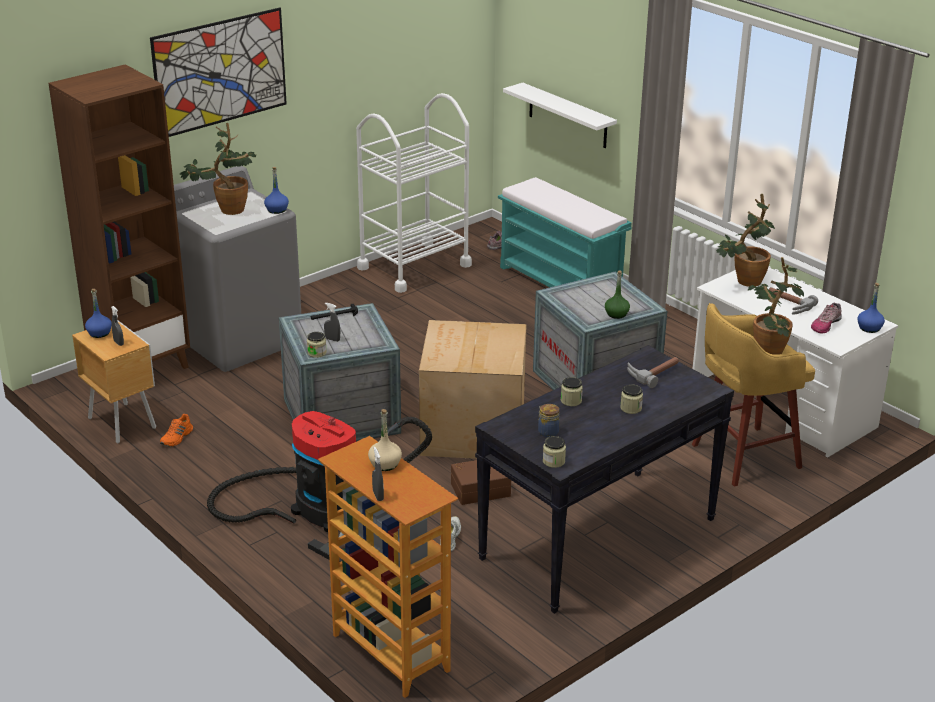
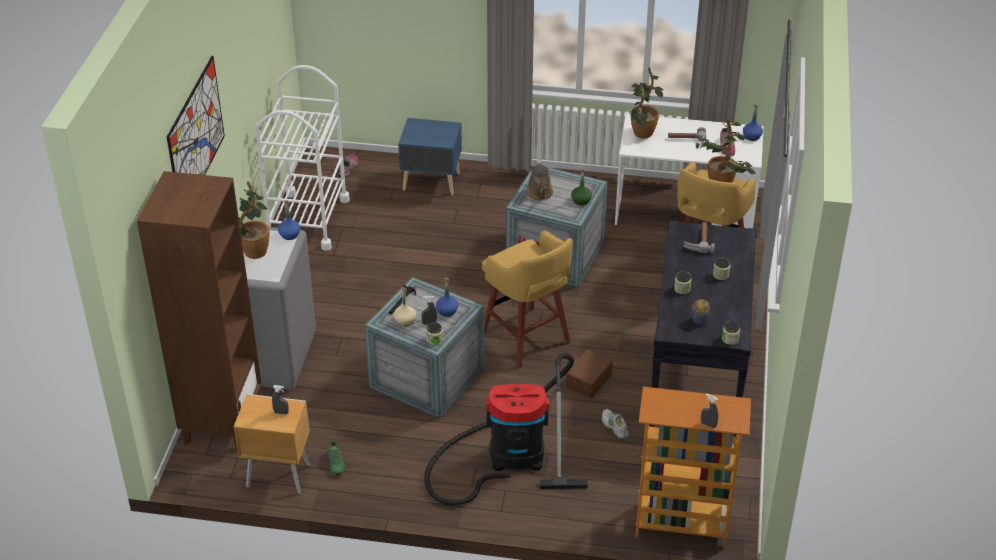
camera: 40 degrees left, 10 degrees up
(99, 333) = (253, 413): blue bottle -> blue bottle (447, 311)
(177, 438) = (336, 463): orange shoe -> green shoe
(385, 464) = (681, 400): beige bottle -> beige bottle (405, 320)
(471, 431) = (527, 339): cardboard box -> yellow stool
(561, 283) = (432, 182): turquoise bench -> blue nightstand
(567, 116) = (392, 43): white shelf -> none
(584, 294) = (540, 194): none -> brown watering can

